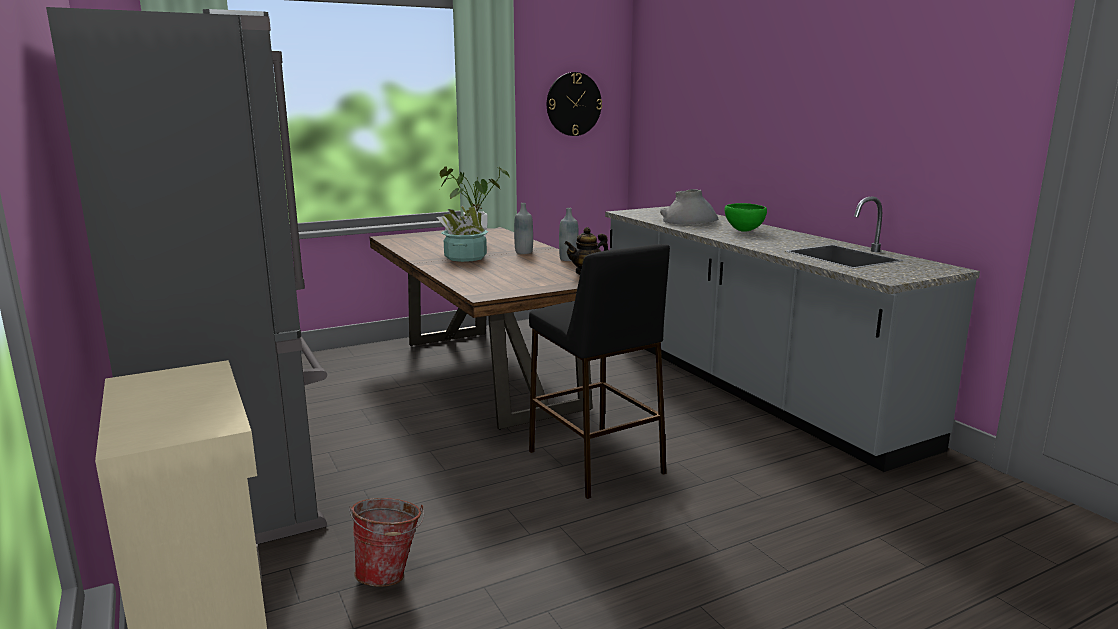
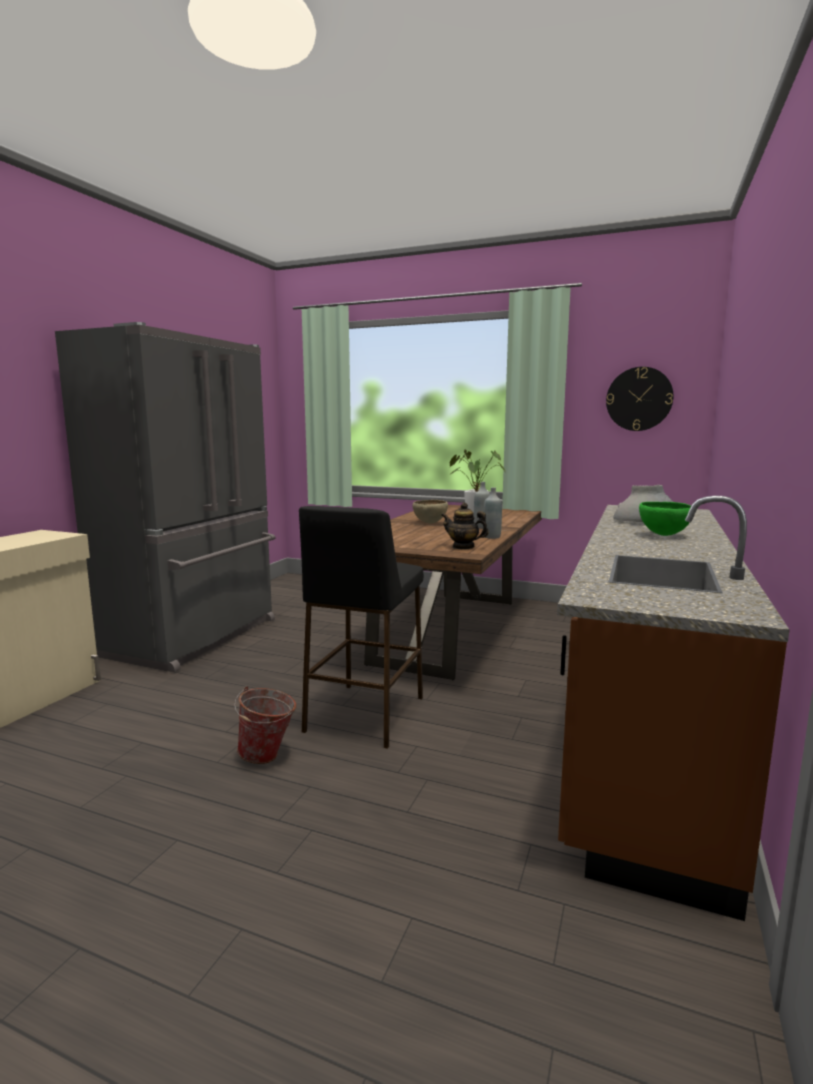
camera: 50 degrees right, 5 degrees down
(390, 574) = (136, 709): bucket -> bucket (268, 757)
(465, 257) = (430, 523): potted plant -> brown bowl
(744, 384) = (643, 722): grey counter -> brown counter

